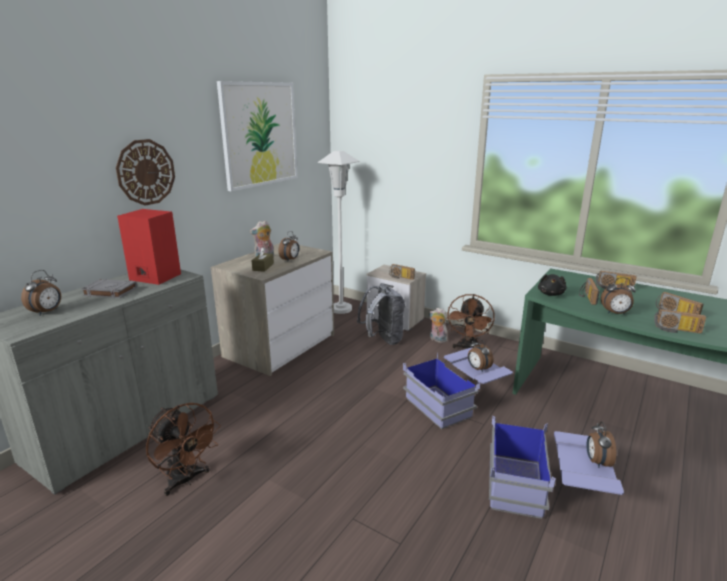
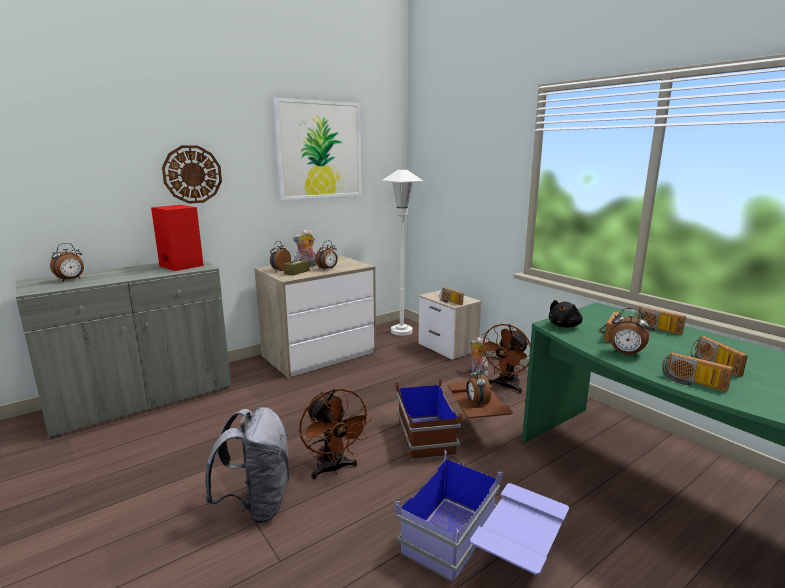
camera: 20 degrees right, 5 degrees down
(109, 292) = (133, 272): grey book -> none
(186, 480) = (148, 451): brown fan -> brown fan (333, 469)
(383, 340) = (420, 364): grey backpack -> grey backpack (257, 505)
(456, 401) = (450, 436): blue storage box -> brown storage box
(597, 461) = (536, 529): alarm clock -> alarm clock (280, 270)

